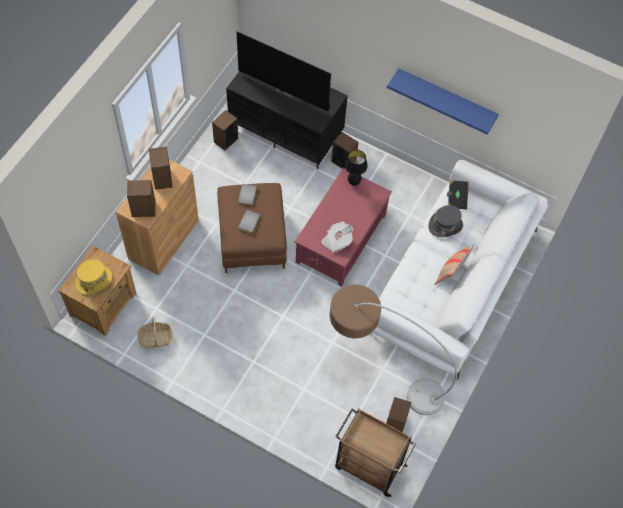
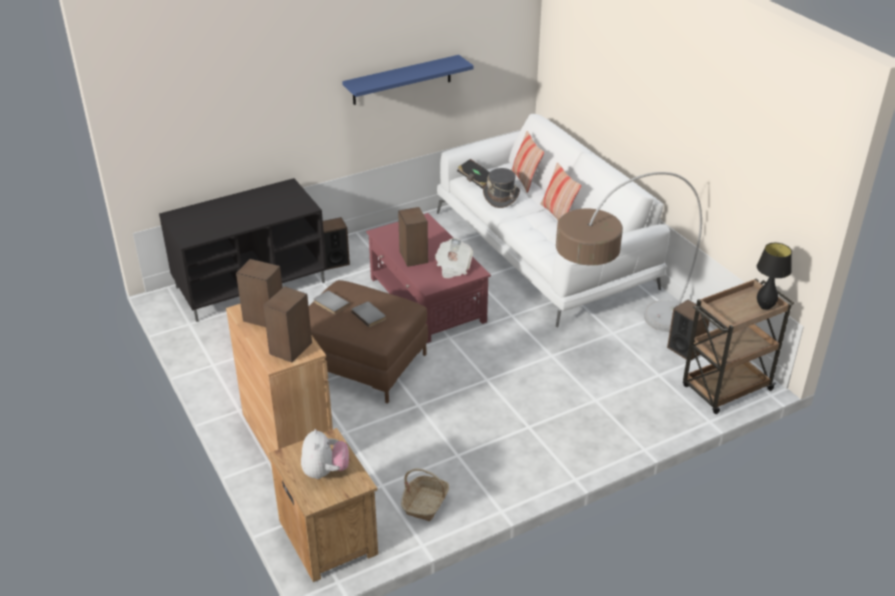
camera: 55 degrees left, 25 degrees down
(94, 280) = (325, 471): yellow hat -> plush toy
(226, 140) = (209, 333): speaker -> speaker (413, 257)
(286, 89) = (237, 210): television -> none
(354, 182) = (392, 230): black table lamp -> black table lamp (765, 307)
(481, 230) = (525, 180): none -> pillow

